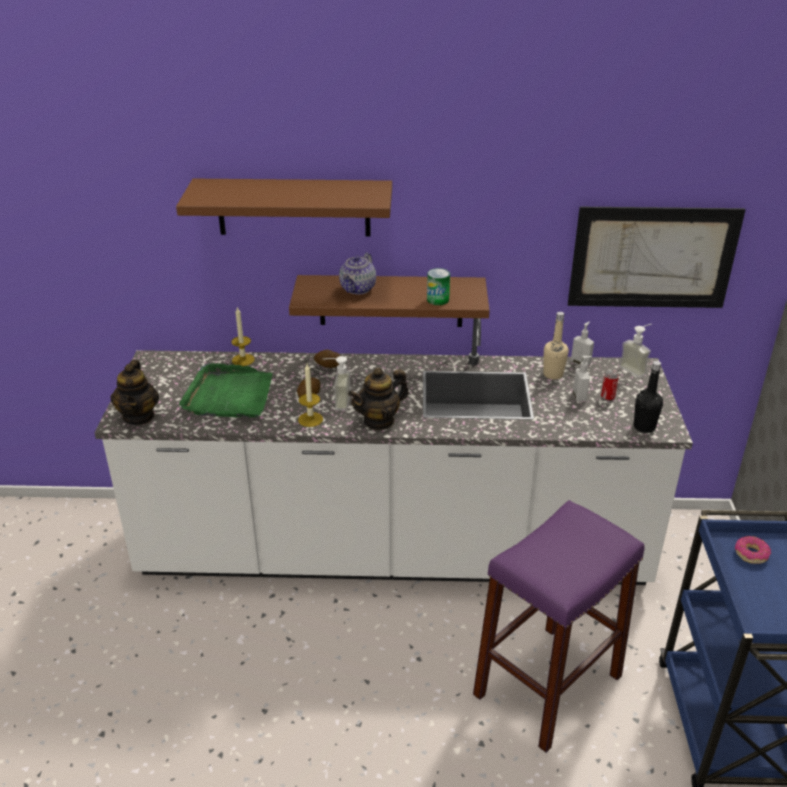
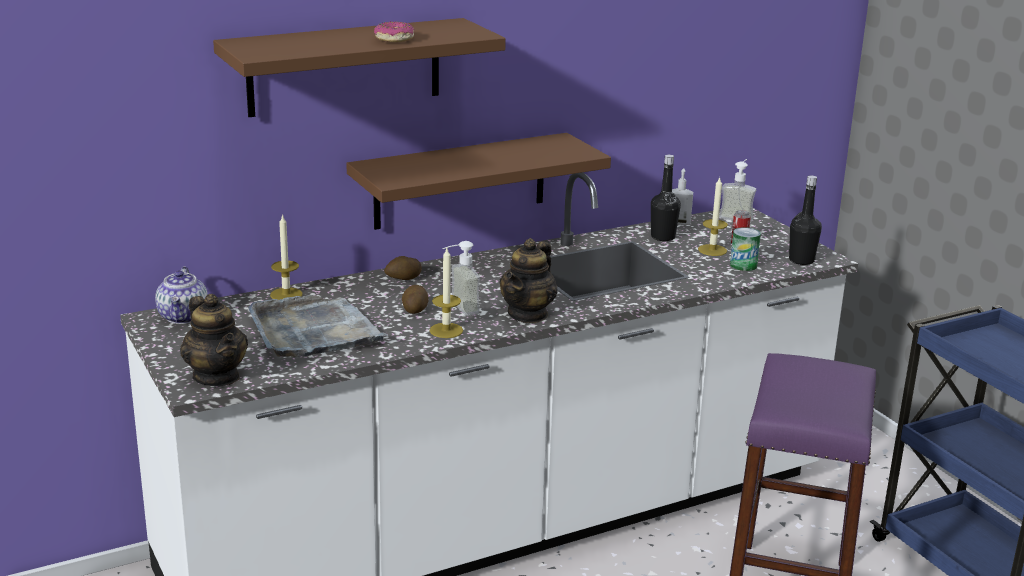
camera: 30 degrees left, 10 degrees down
(229, 396) = (314, 331): green tray -> grey tray
(358, 289) = (441, 162): teapot -> teapot (184, 317)
(438, 300) = (545, 157): can -> can (743, 265)
(553, 374) = (663, 237): beige bottle -> black bottle
(579, 397) = (712, 250): soap dispenser -> candle
(652, 258) = (733, 83): picture -> none
(751, 554) = (980, 347): donut -> donut (394, 39)

